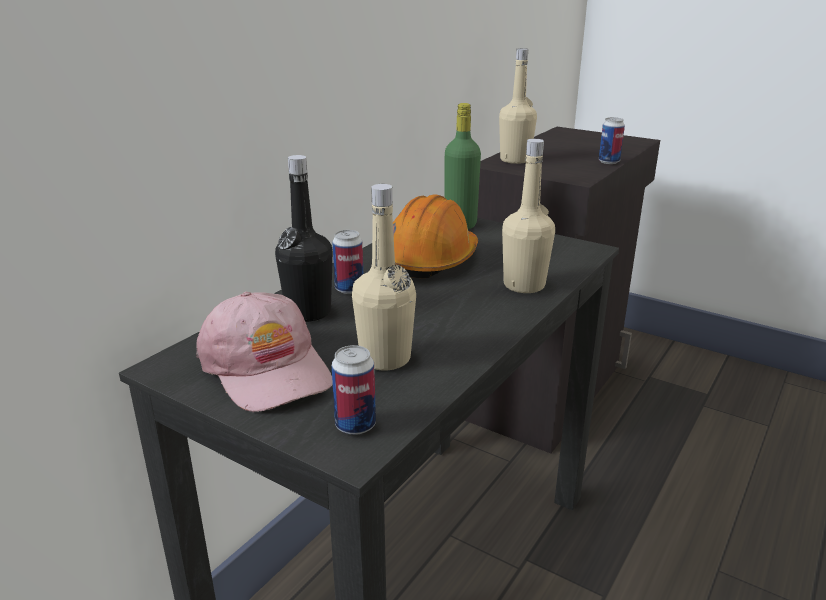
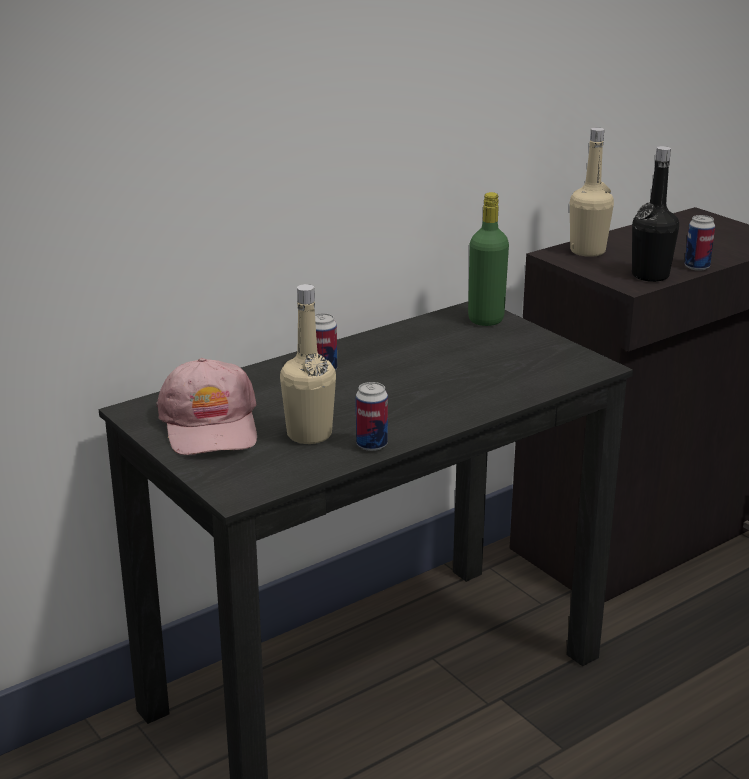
camera: 20 degrees right, 0 degrees up
(308, 312) = (272, 385): black bottle -> black bottle (650, 275)
(355, 425) = (250, 478): can -> can (371, 445)
(430, 260) = (421, 354): orange hard hat -> none
(524, 285) = (490, 392): beige bottle -> none

